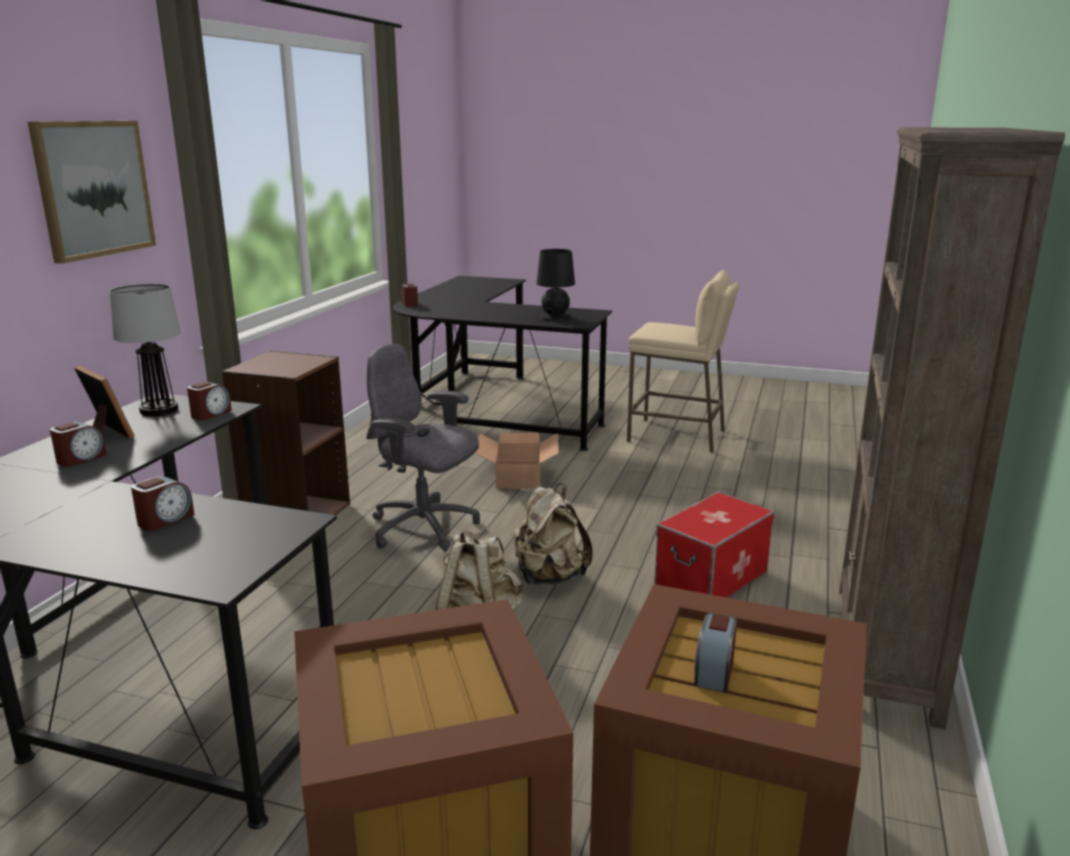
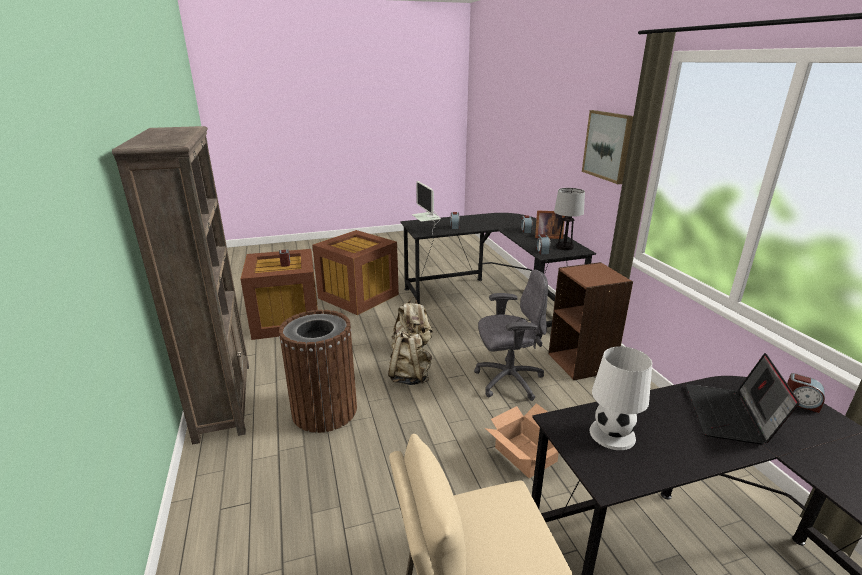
camera: 145 degrees right, 5 degrees up
(256, 528) = (427, 230): none -> monitor
(466, 309) = (730, 416): none -> laptop
(555, 317) = (611, 434): black table lamp -> white table lamp
(711, 579) = (324, 410): storage box -> brown trash can

